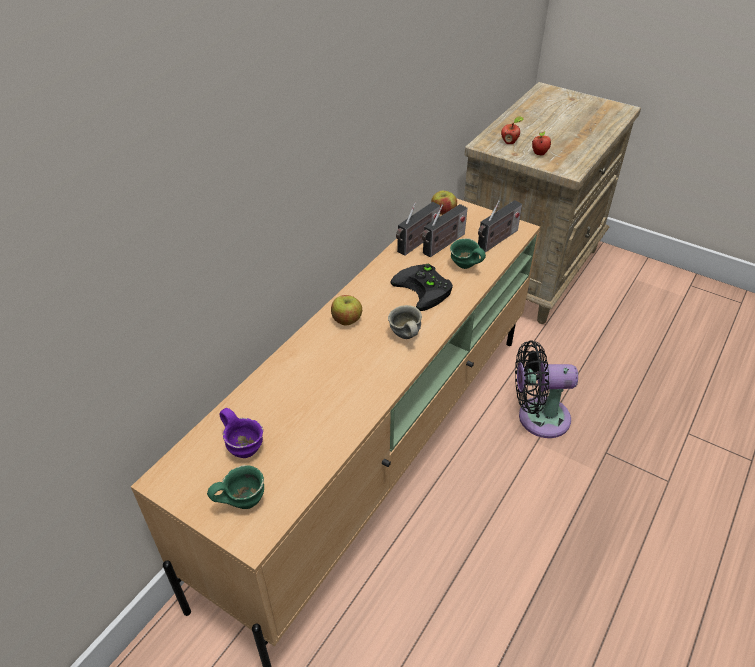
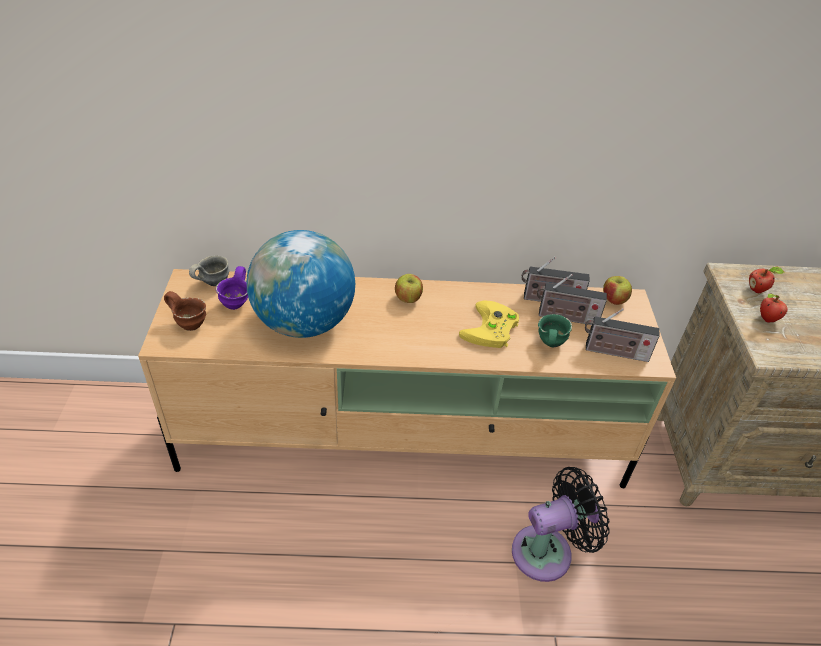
camera: 55 degrees right, 0 degrees up
(241, 500) = (190, 323): green mug -> brown mug
(318, 405) = (304, 322): none -> globe
(404, 337) = (418, 340): grey mug -> grey mug (212, 283)
(426, 290) = (491, 330): black game controller -> yellow game controller
(538, 417) = (548, 551): black fan -> black fan turned 105 degrees clockwise

